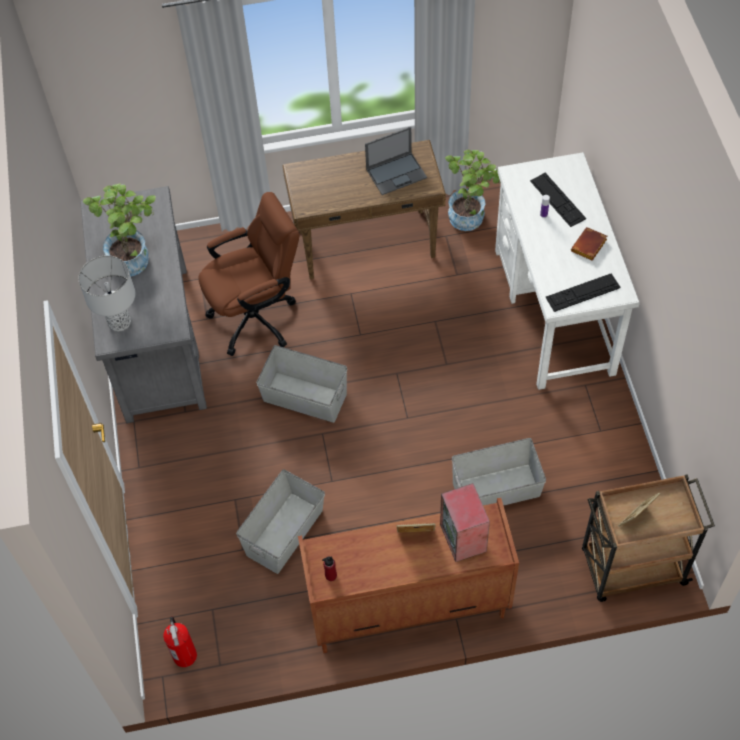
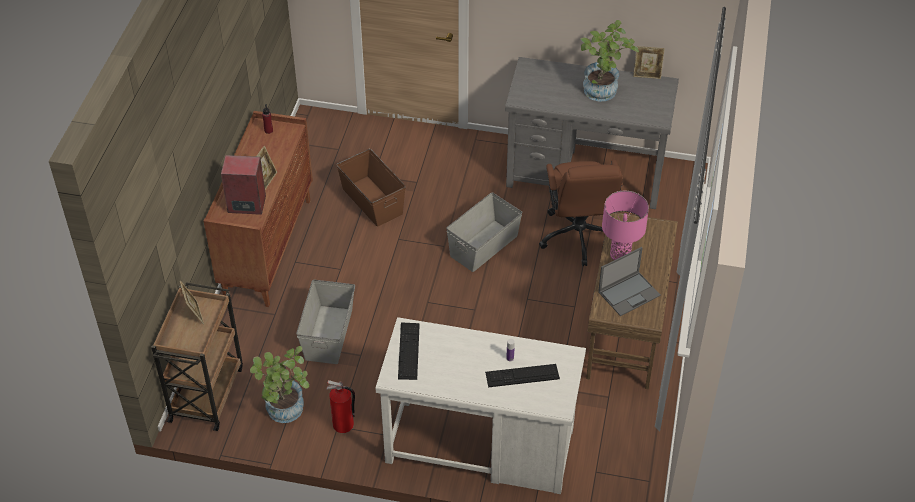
camera: 110 degrees right, 10 degrees down
(84, 228) = (647, 74): none -> picture frame
(119, 321) = (543, 73): white table lamp -> none
(185, 655) = (314, 129): fire extinguisher -> fire extinguisher (343, 425)
(285, 532) = (372, 201): grey storage box -> brown storage box
(351, 193) = (620, 255): none -> pink table lamp
(397, 173) = (629, 293): laptop -> laptop turned 120 degrees counterclockwise
(471, 215) = (625, 426): potted plant -> potted plant (285, 413)
(589, 247) = (454, 376): brown book -> none

